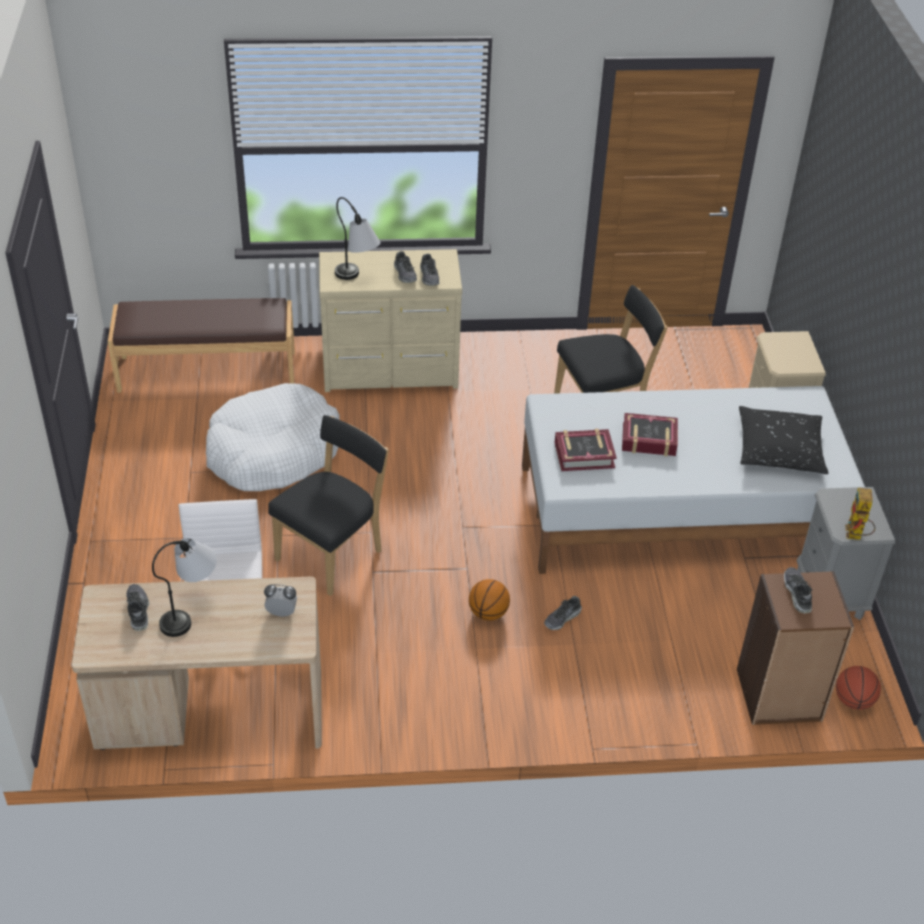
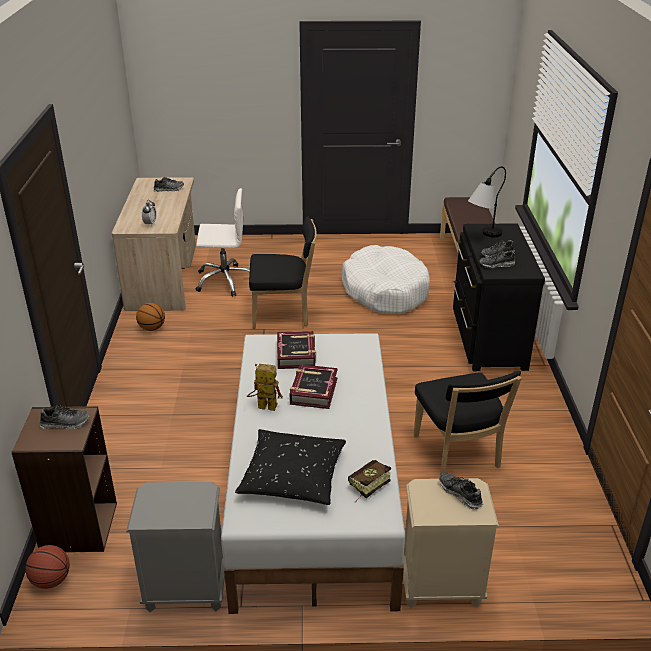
camera: 95 degrees right, 10 degrees down
(192, 612) = (162, 202): table lamp -> none
(333, 553) = (284, 314): black chair -> black chair turned 45 degrees counterclockwise
(391, 372) = (486, 339): beige dresser -> black dresser
(488, 613) = (214, 375): basketball -> basketball (152, 328)
(562, 618) = (199, 410): shoe -> shoe (460, 494)
(780, 404) = (366, 488): none -> book
(855, 536) = (142, 498): toy robot -> toy robot (262, 407)

